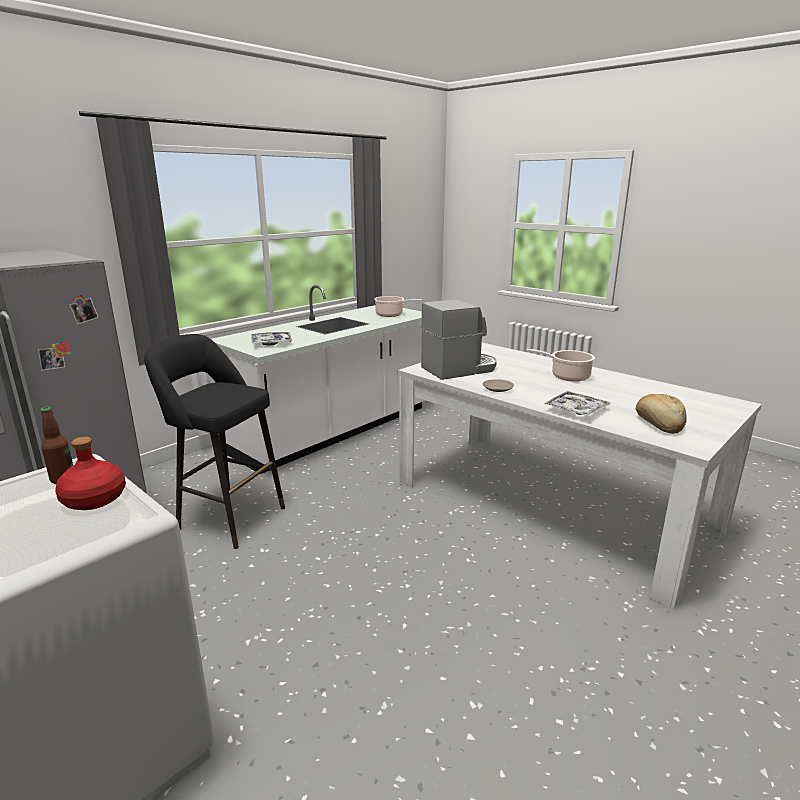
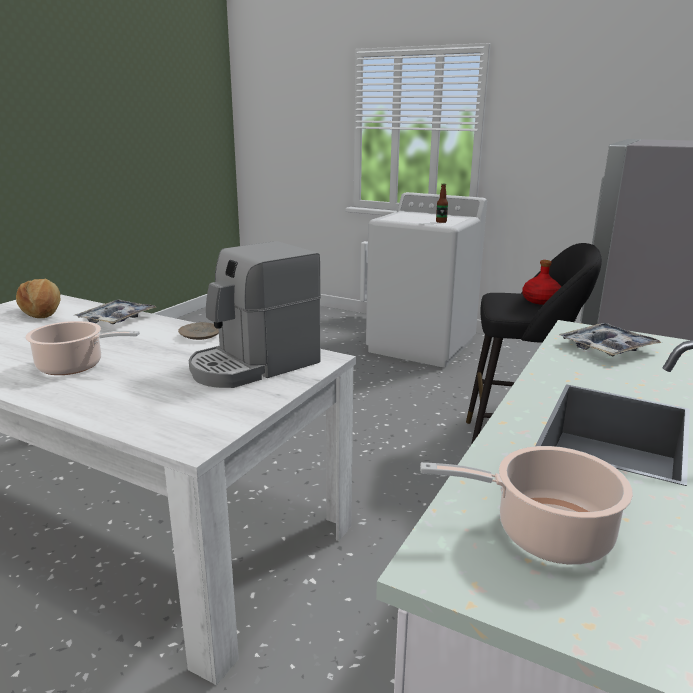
camera: 165 degrees right, 0 degrees up
(93, 499) = (412, 219): red bottle -> red bottle (541, 301)

